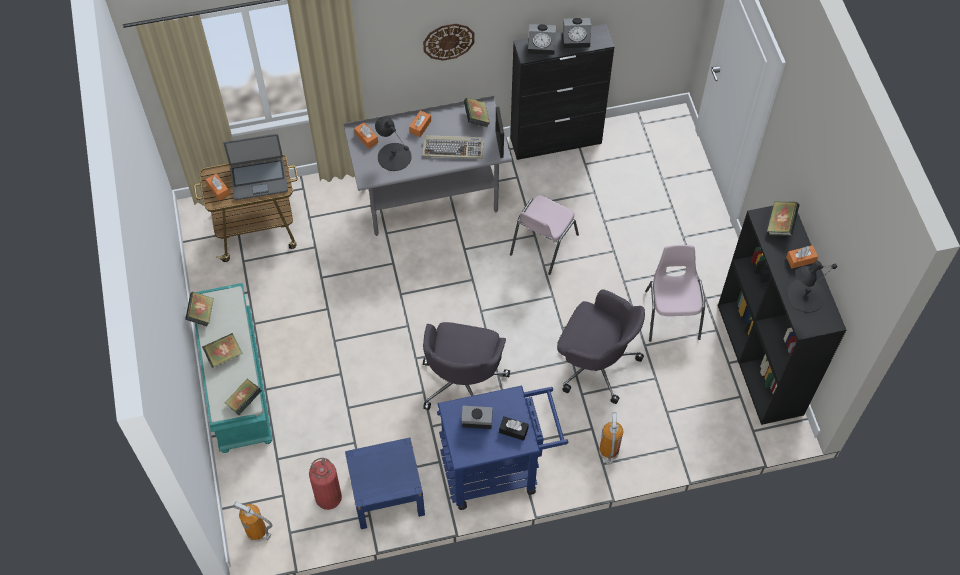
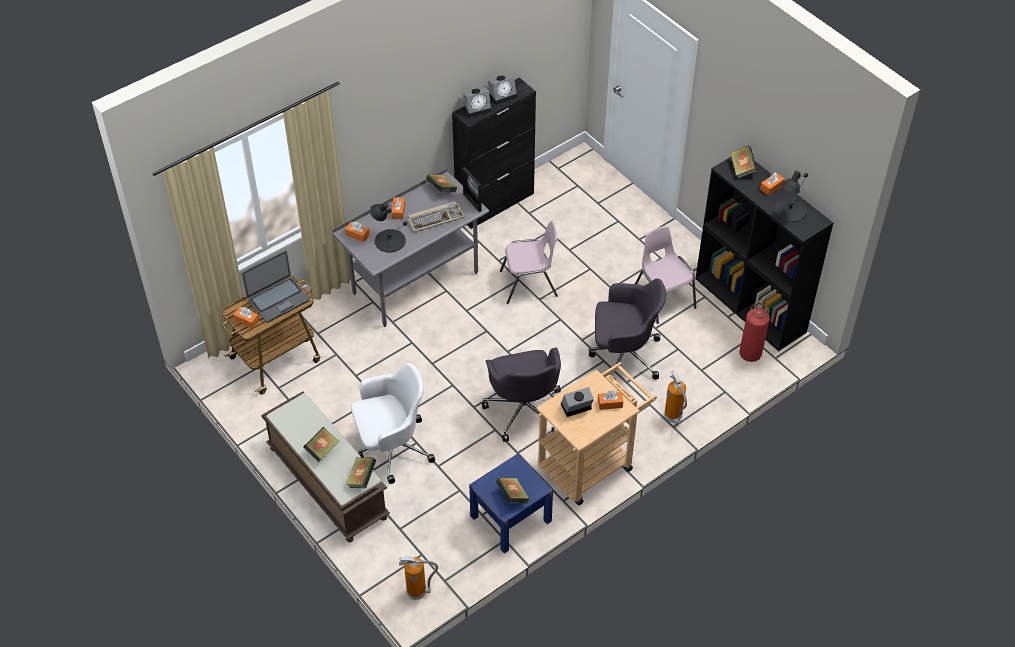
camera: 25 degrees left, 10 degrees down
(201, 314) = (282, 426): book -> book (512, 496)
(235, 380) = (326, 482): turquoise bench -> brown bench
(314, 369) = (391, 448): none -> white office chair
(328, 498) = (462, 541): fire extinguisher -> fire extinguisher (750, 354)
(448, 41) = (402, 126): wall clock -> none
(498, 468) = (591, 463): blue cart -> beige cart
(513, 430) = (610, 403): black tissue box -> orange tissue box
(542, 245) = (529, 284): pink chair -> pink chair turned 105 degrees counterclockwise

